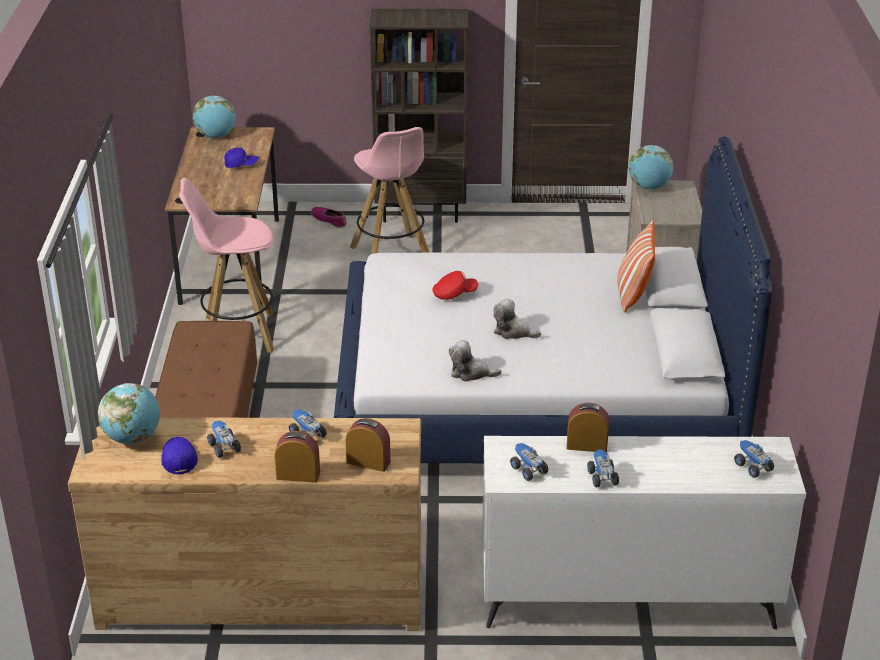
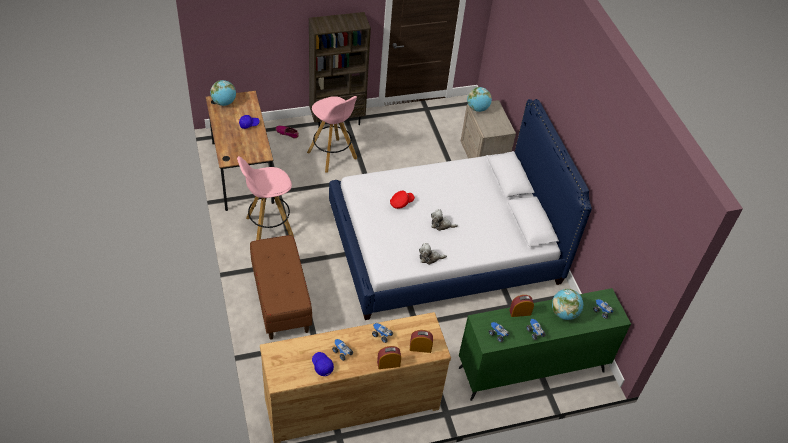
camera: 20 degrees left, 15 degrees up
(133, 438) = (290, 355): globe -> globe (564, 313)
(626, 600) = (531, 369): white dresser -> green dresser
(633, 294) = (493, 188): pillow -> none

